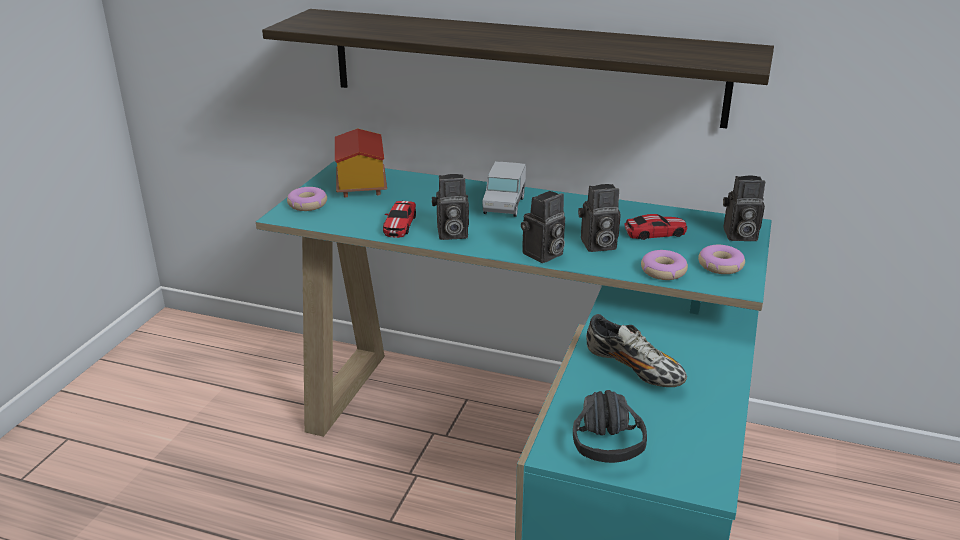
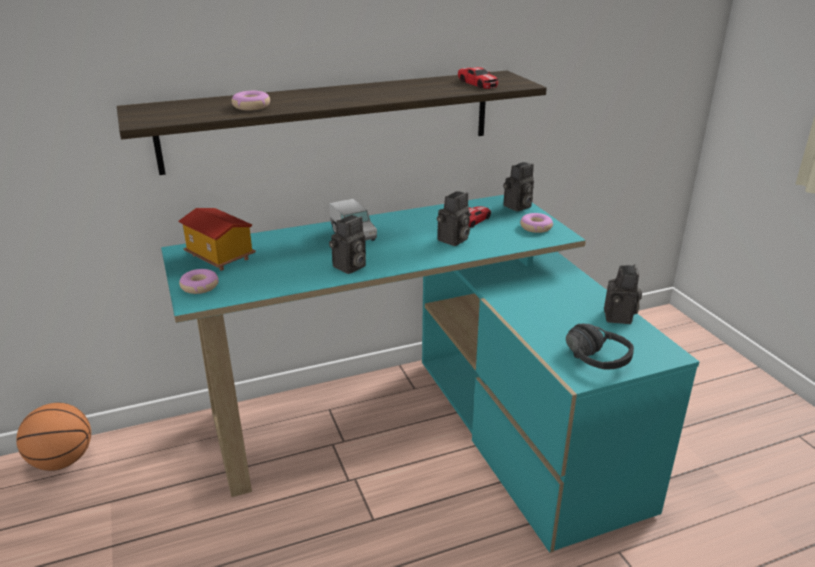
camera: 40 degrees left, 0 degrees up
(228, 337) = (62, 461): none -> basketball
(400, 224) = (301, 274): toy car -> toy car (477, 83)
(543, 255) = (432, 258): camera -> camera (620, 318)
(634, 369) = (548, 311): shoe -> none
(663, 271) = (513, 242): donut -> donut (251, 106)

